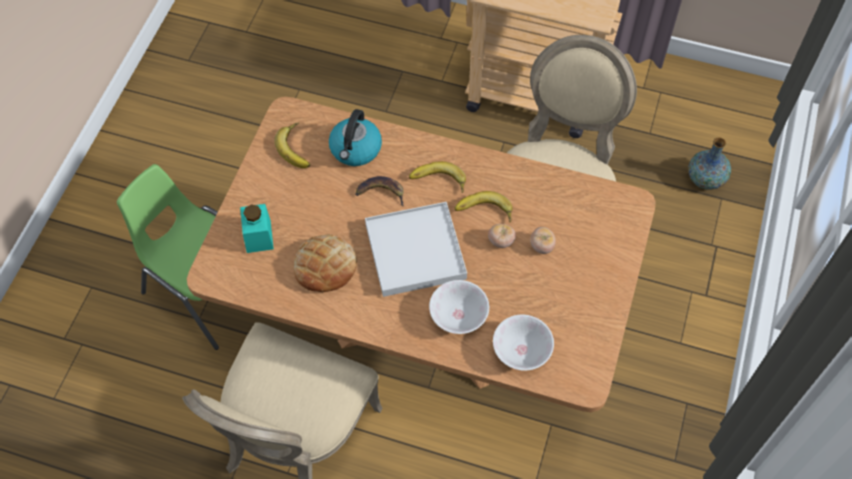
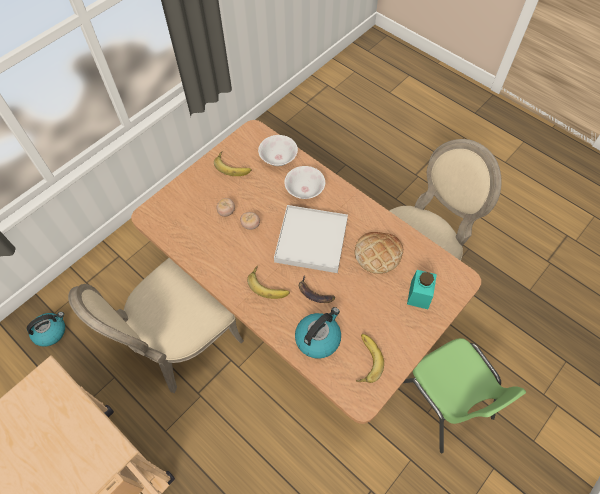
camera: 155 degrees left, 0 degrees up
(484, 212) = (250, 249): banana -> banana (233, 165)
(705, 179) = (51, 331): vase -> kettle

